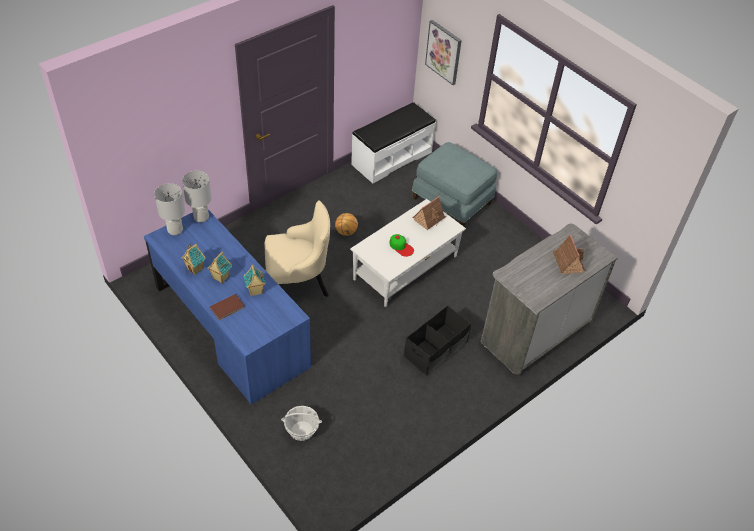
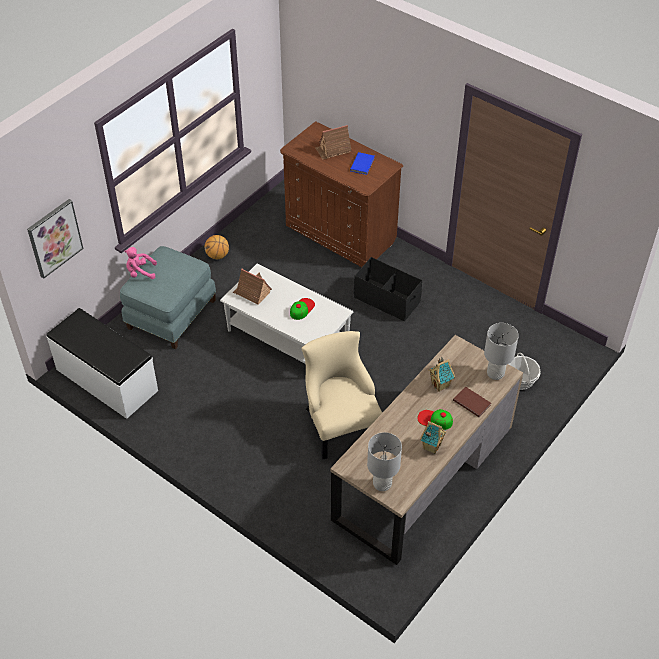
camera: 100 degrees left, 0 degrees up
(201, 218) = (352, 465): grey table lamp -> grey table lamp (495, 374)
(220, 278) = (435, 420): toy house -> cap
(231, 326) = (423, 472): blue desk -> brown desk
(346, 232) = (248, 400): basketball -> basketball (217, 255)
(463, 152) = (140, 272): none -> pink plush toy
(534, 332) = (339, 234): grey dresser -> brown dresser
(541, 280) = (363, 164): none -> blue book

